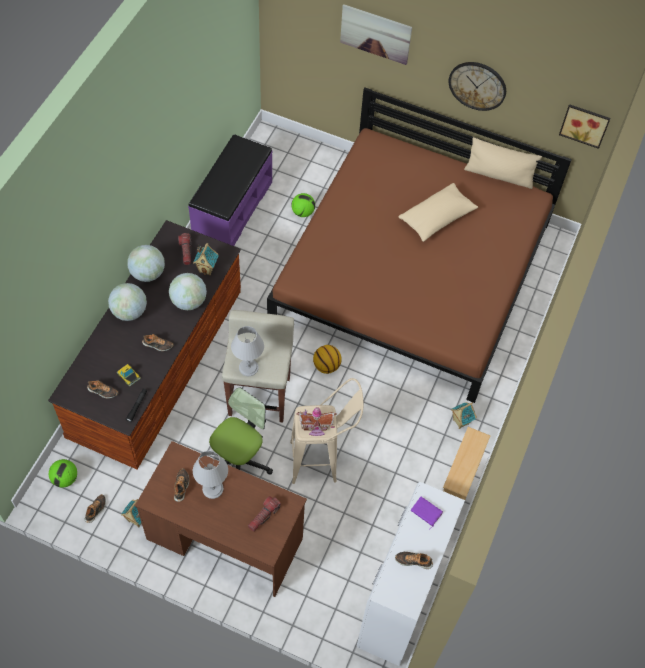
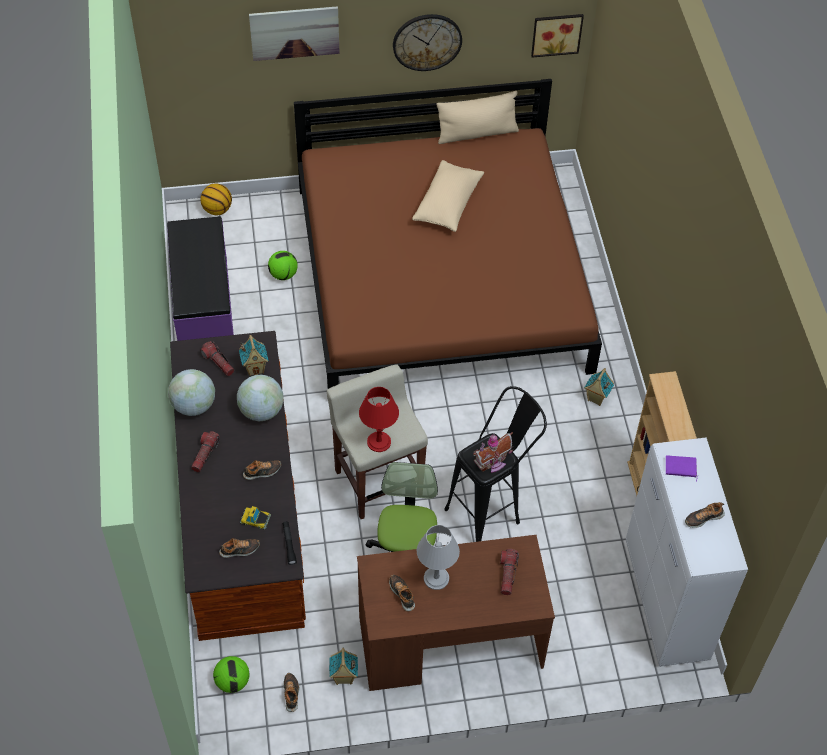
camera: 30 degrees left, 5 degrees down
(129, 312) = (205, 455): globe -> flashlight
(248, 368) = (379, 442): grey table lamp -> red table lamp
(322, 461) = (491, 510): beige stool -> black stool
(326, 366) = (424, 415): basketball -> basketball (217, 210)

